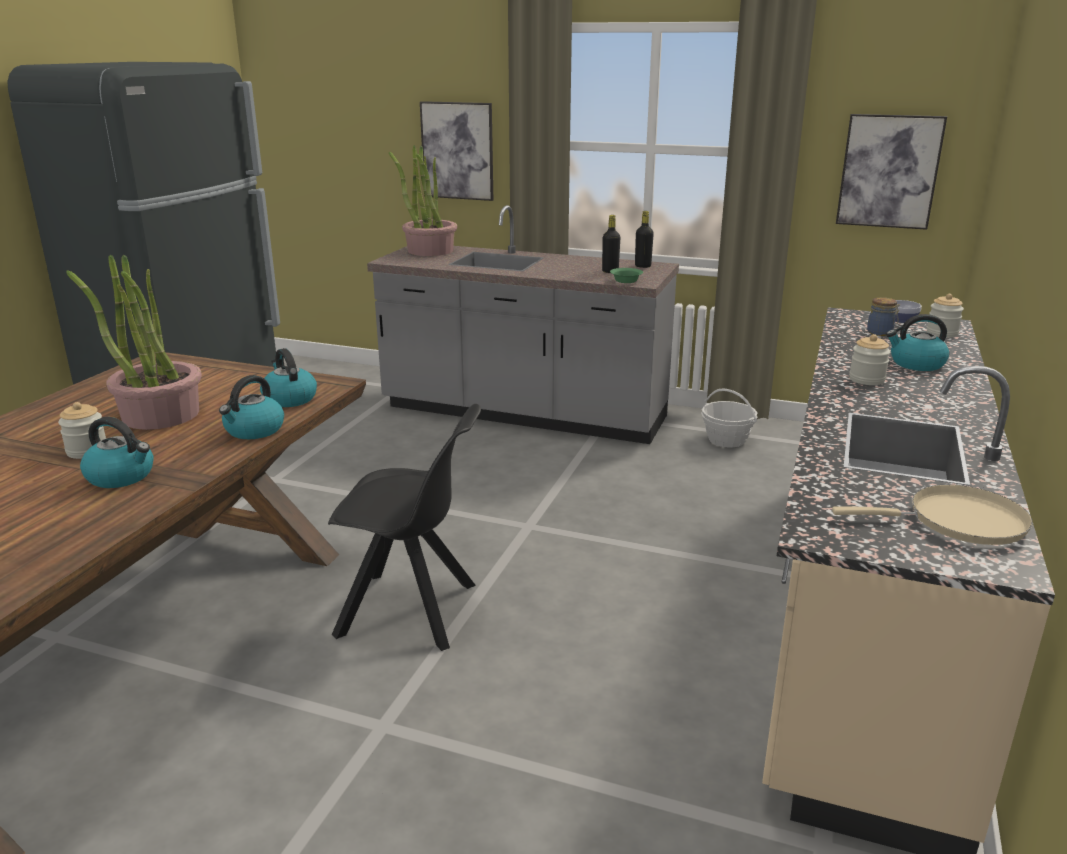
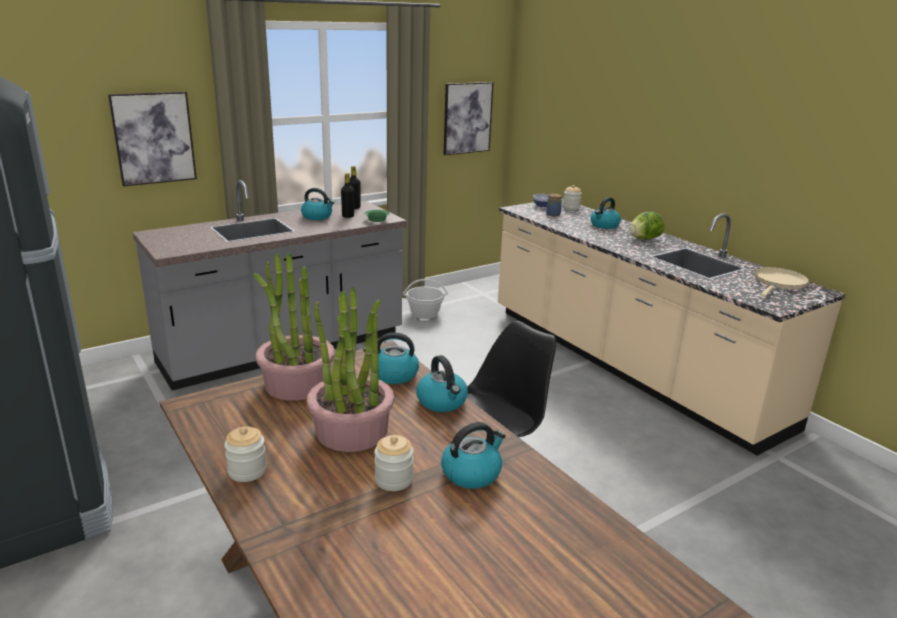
camera: 55 degrees left, 0 degrees up
(430, 251) = (173, 235): potted plant -> potted plant (296, 384)
(581, 265) = (317, 216): none -> kettle
(866, 379) = (612, 239): jar -> jar (247, 471)
(922, 395) = (644, 239): none -> lettuce

